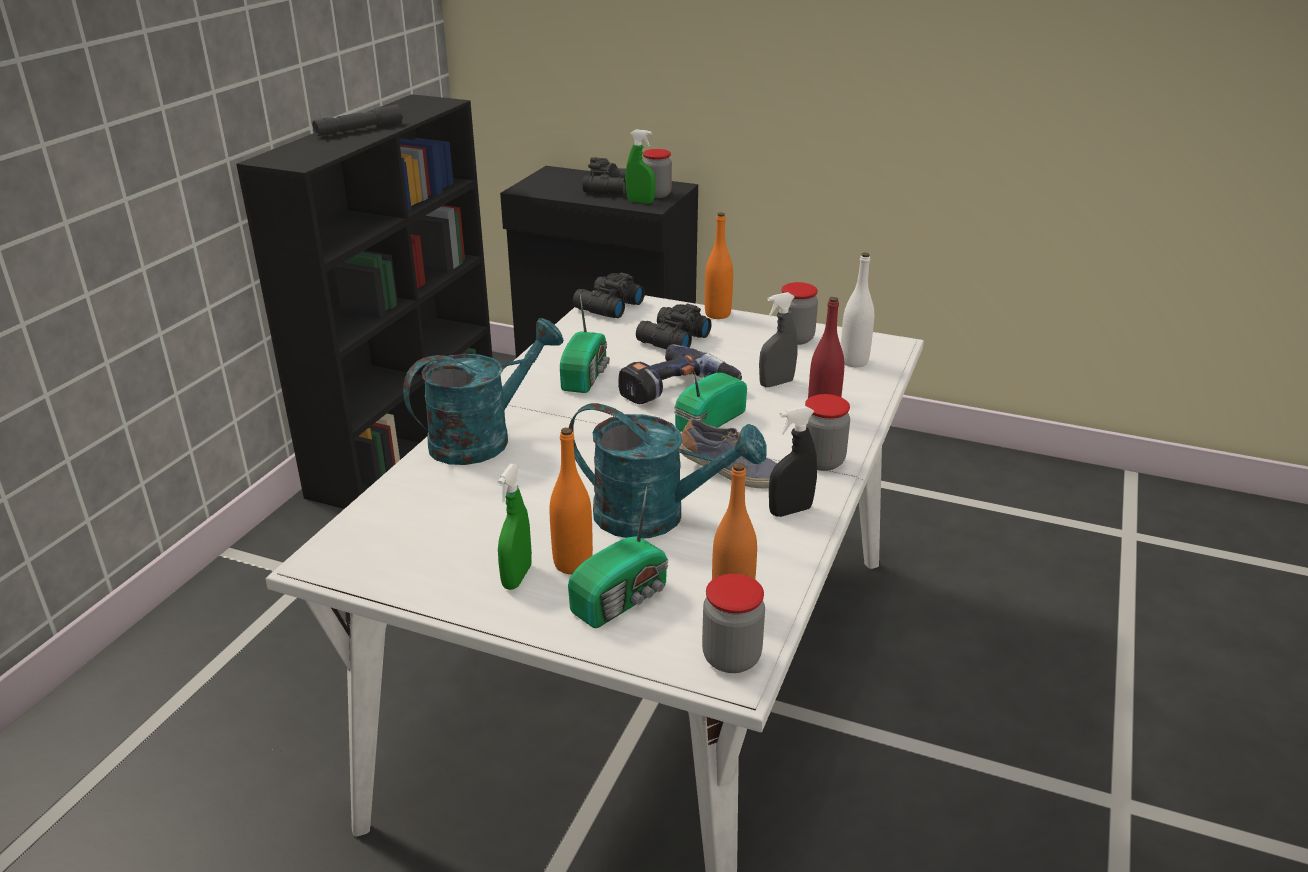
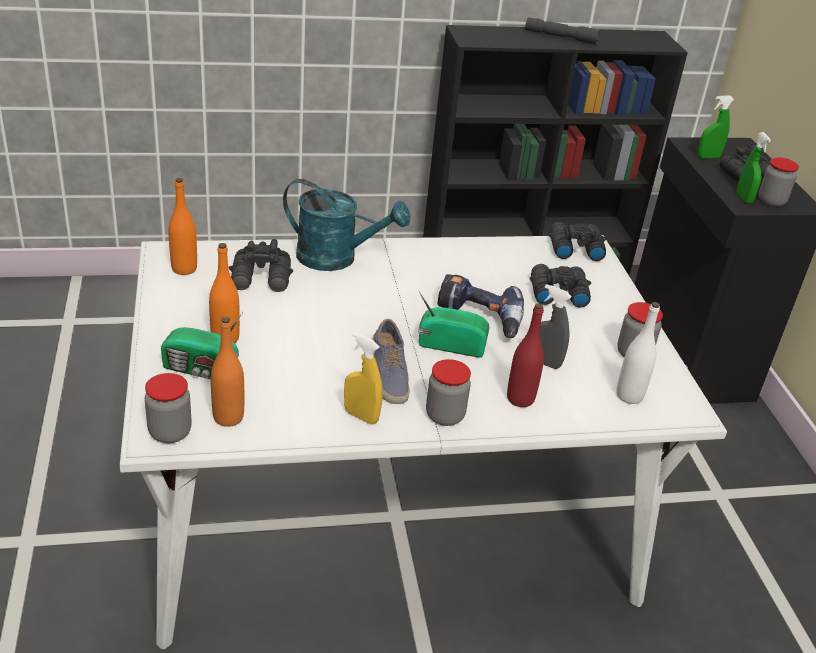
camera: 55 degrees right, 5 degrees up
(472, 501) = (262, 279): none -> black binoculars
(517, 577) = (196, 322): green spray bottle -> green spray bottle (708, 157)
(586, 376) = (459, 272): radio -> none
(655, 517) = (303, 356): turquoise watering can -> none
(717, 314) = (627, 302): orange bottle -> orange bottle (184, 269)
(790, 511) = (361, 416): black spray bottle -> yellow spray bottle

